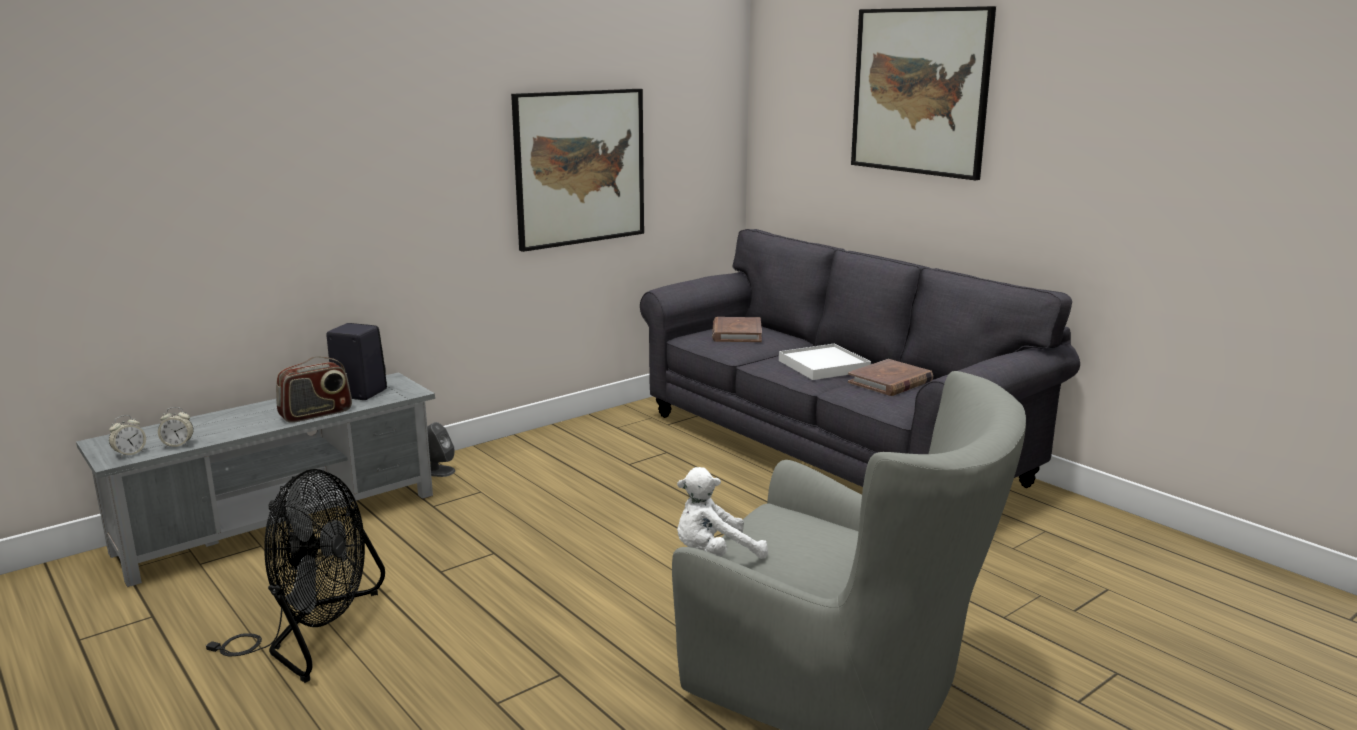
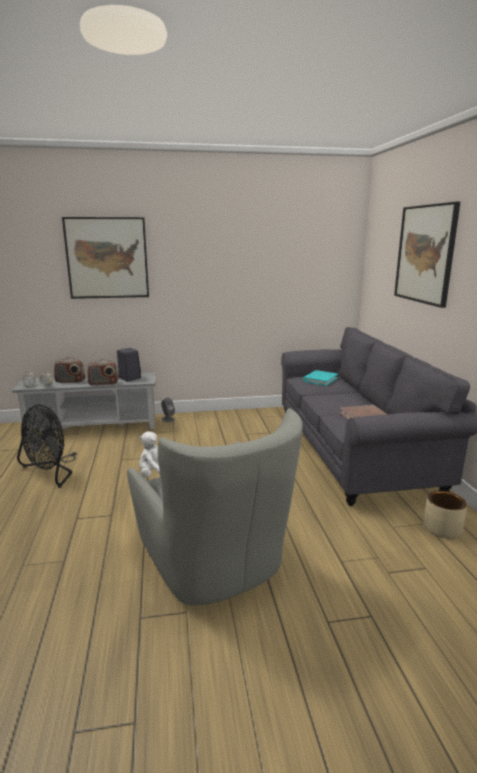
camera: 30 degrees right, 0 degrees up
(222, 424) = (70, 381): none -> radio
(310, 635) = (52, 471): black fan -> black fan turned 90 degrees clockwise
(579, 167) = (256, 288): picture -> picture (107, 258)
(736, 333) = (320, 379): brown book -> turquoise book
(824, 366) = (343, 403): white tray -> none
(1071, 531) = (442, 528): none -> beige planter

